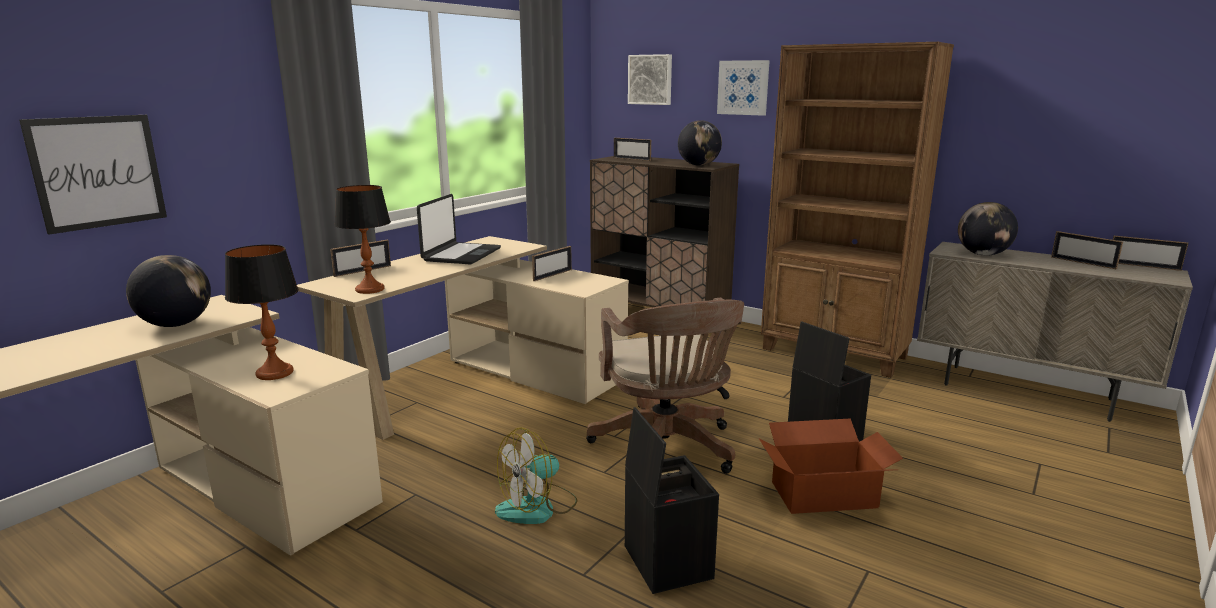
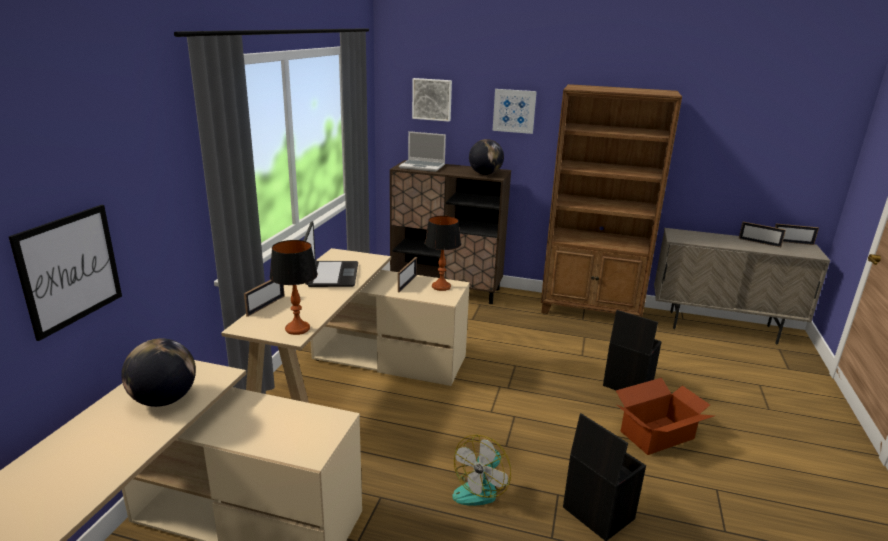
camera: 20 degrees left, 5 degrees up
(274, 373) = (284, 432): table lamp -> table lamp (441, 286)
(632, 159) = (423, 167): picture frame -> laptop
(667, 450) = (536, 418): brown office chair -> none
(982, 254) = (699, 239): globe -> none

